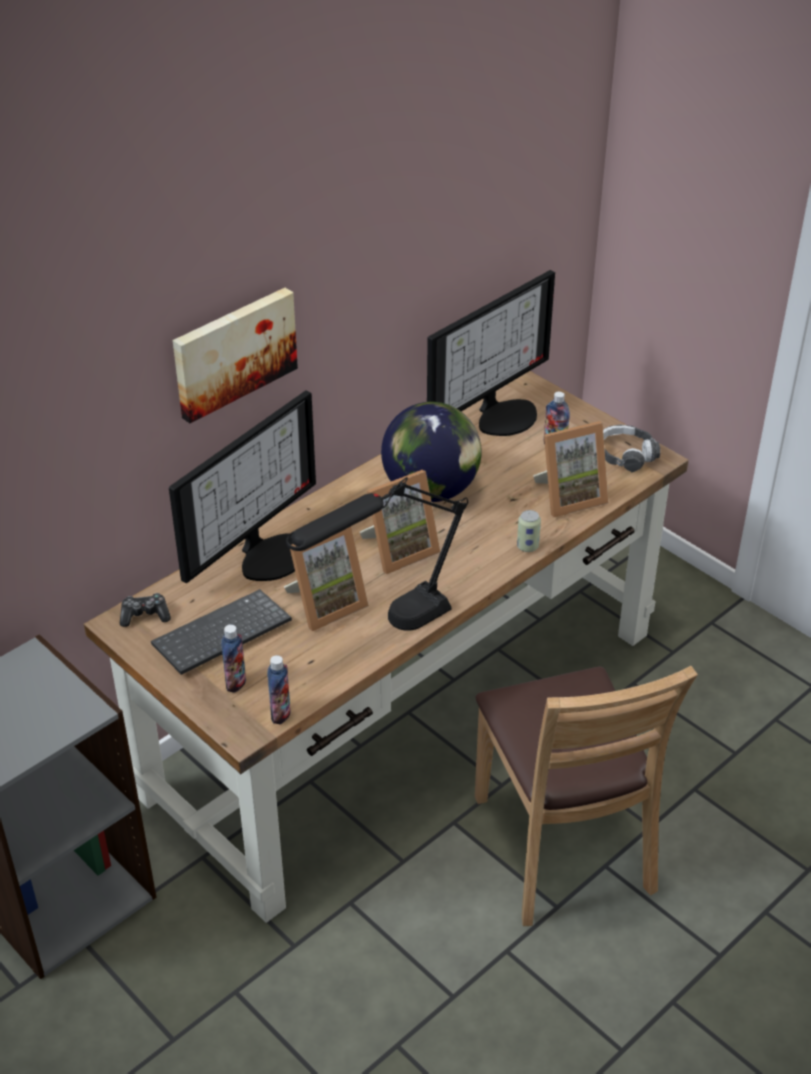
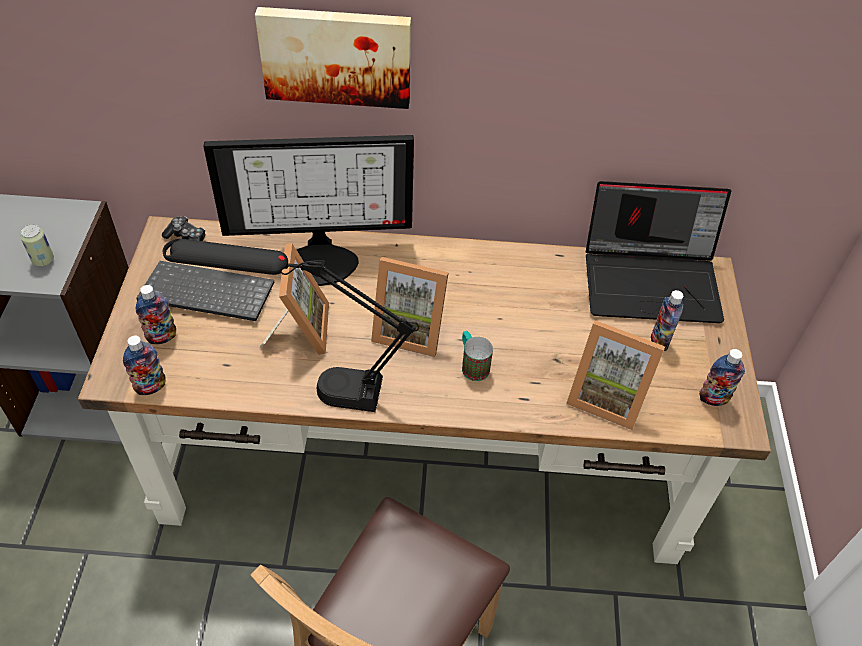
camera: 45 degrees right, 10 degrees up
(326, 604) = (299, 329): picture frame -> picture frame turned 105 degrees counterclockwise
(431, 491) = (503, 301): globe -> none
(469, 539) = (472, 365): none -> mug
(502, 414) = (652, 280): monitor -> laptop
(527, 547) = (509, 411): can -> can (43, 260)
(625, 455) = (713, 398): headphones -> bottle

